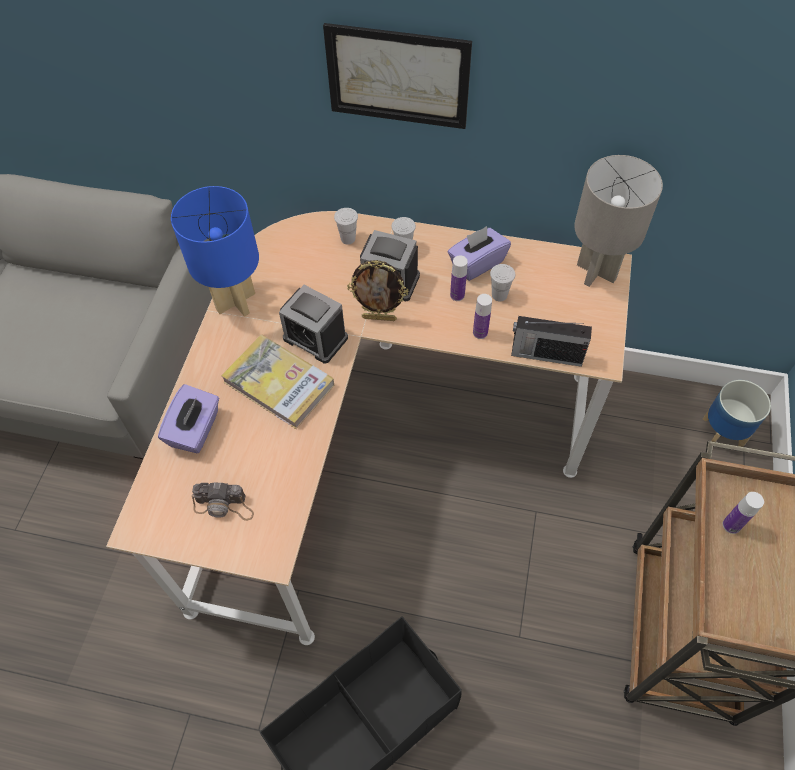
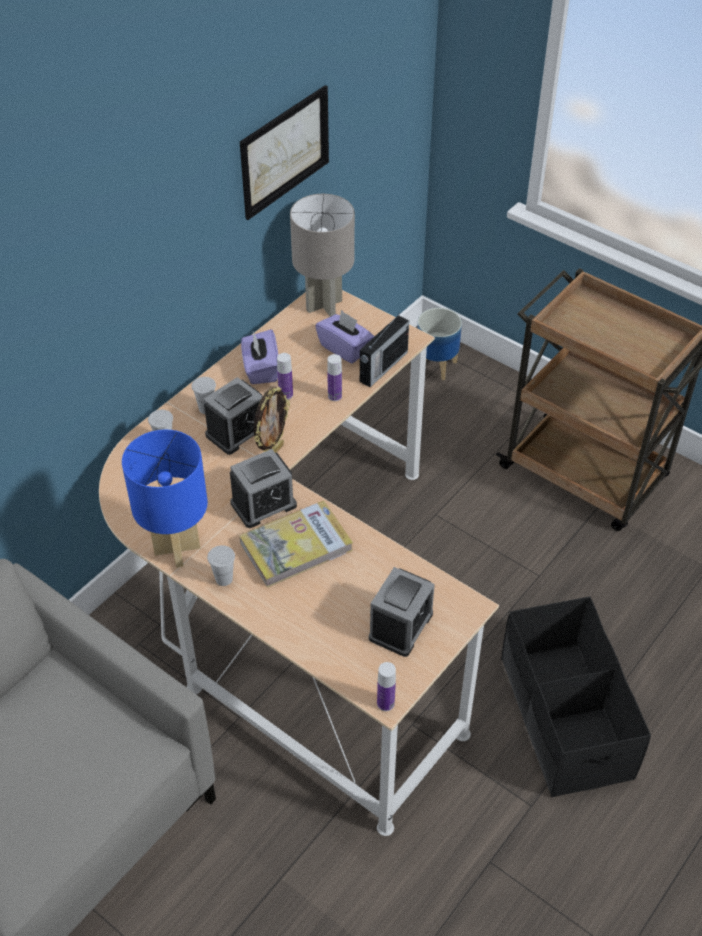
camera: 65 degrees left, 10 degrees down
(195, 430) = (307, 624): purple tissue box -> purple tissue box (345, 348)
(224, 506) = (401, 626): camera -> alarm clock
(398, 76) = (140, 264): picture -> picture (285, 151)
(499, 295) = (305, 369): white cup -> white cup (224, 579)
(731, 525) = (585, 335): bottle -> bottle (385, 703)

